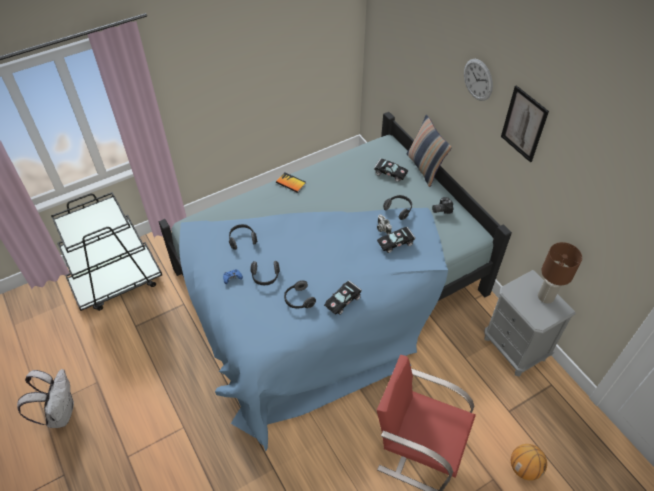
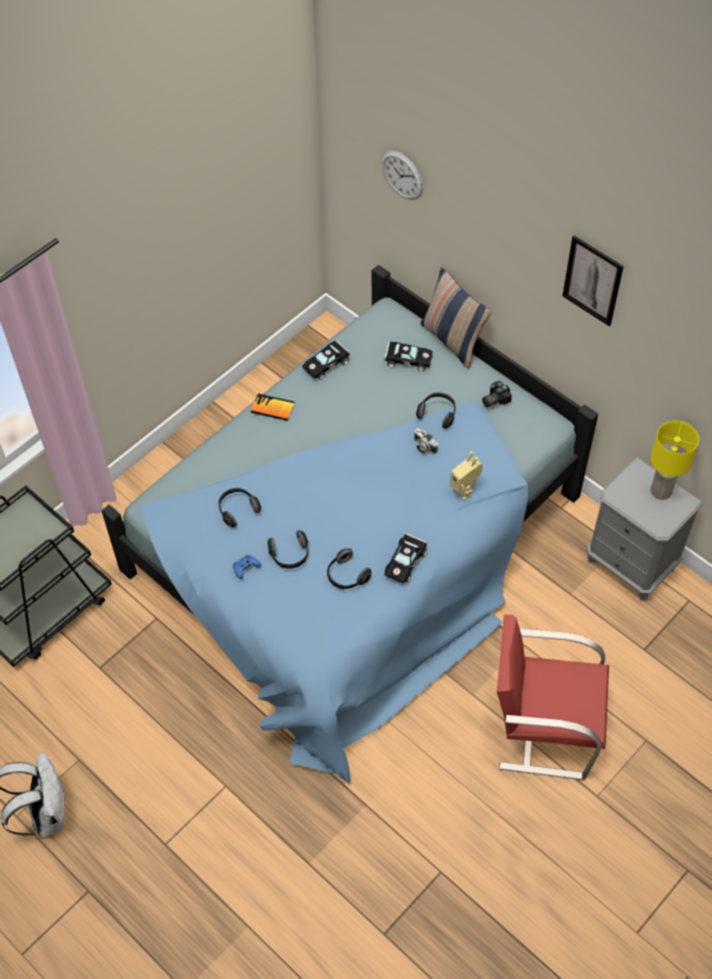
camera: 15 degrees left, 5 degrees up
(396, 242) = (449, 462): black toy car -> black toy car (327, 363)
(401, 262) = (465, 490): none -> toy robot
(478, 79) = (517, 227): wall clock -> wall clock (402, 175)
(524, 468) = (680, 715): basketball -> none
(546, 297) = (661, 491): brown table lamp -> yellow table lamp

